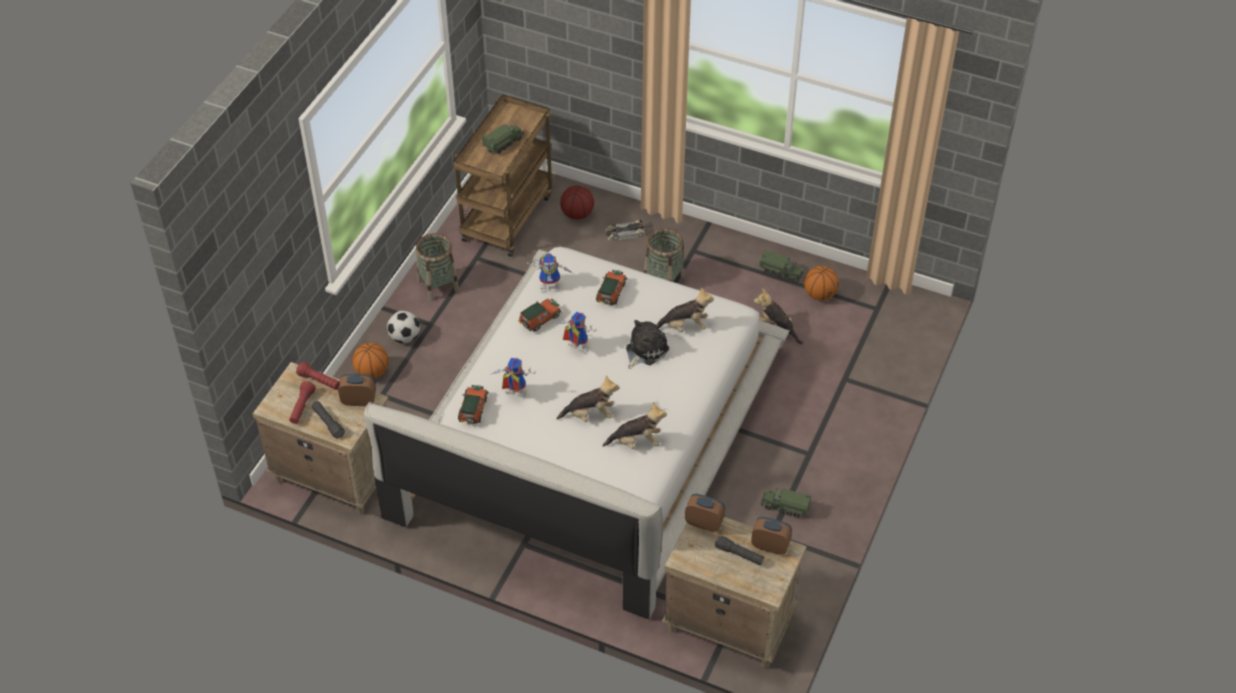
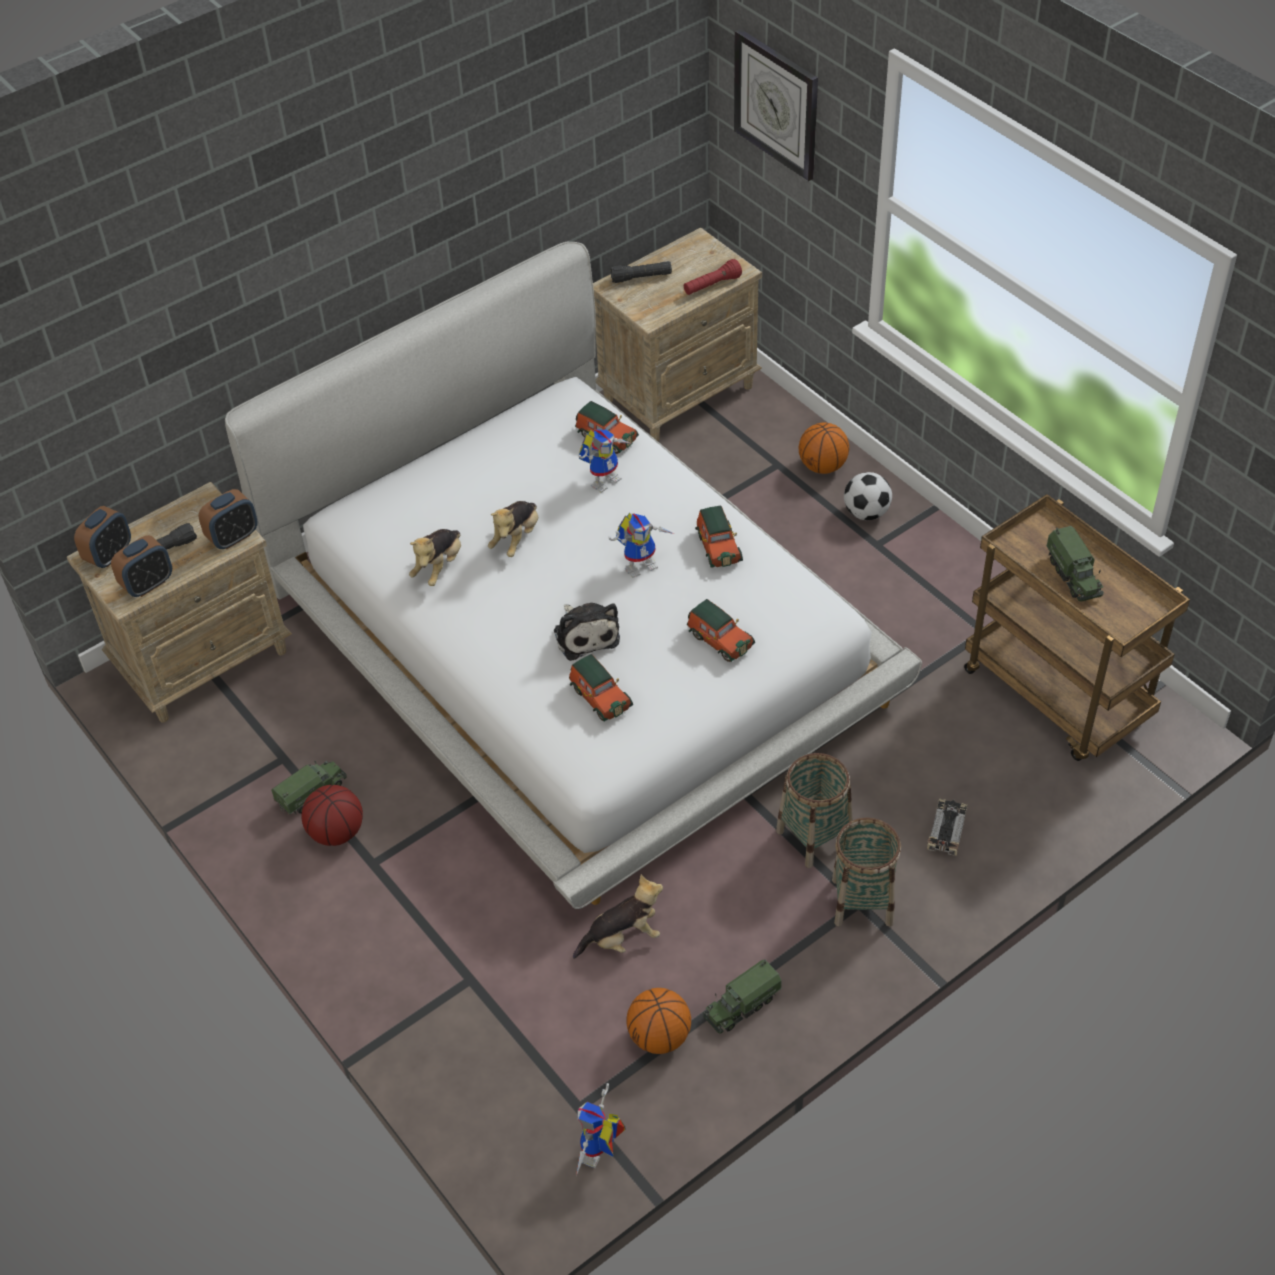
camera: 120 degrees right, 0 degrees up
(256, 263) = (777, 103): none -> wall clock
(302, 407) = (680, 264): red flashlight -> none
(359, 401) = (657, 308): alarm clock -> alarm clock (109, 555)
(438, 285) = (948, 574): basket -> basket (862, 901)
(551, 286) = (776, 581): toy robot -> toy robot (599, 1155)
(577, 214) = (1021, 784): basketball -> basketball (336, 833)
(684, 326) = (599, 696): plush toy -> toy car

